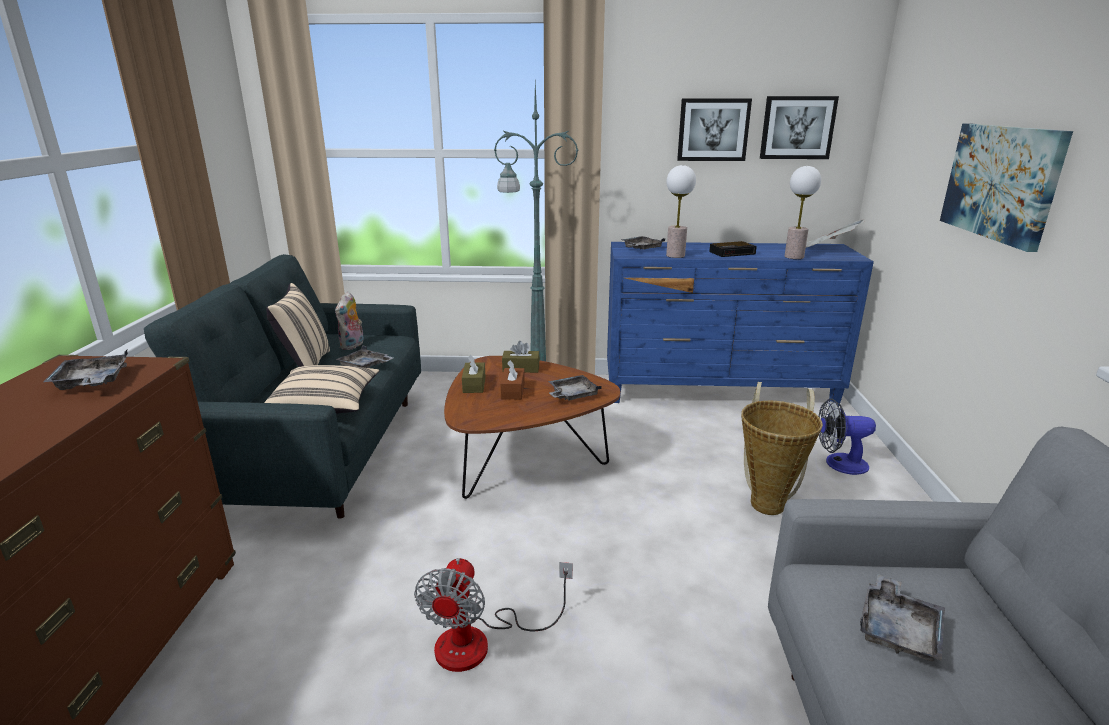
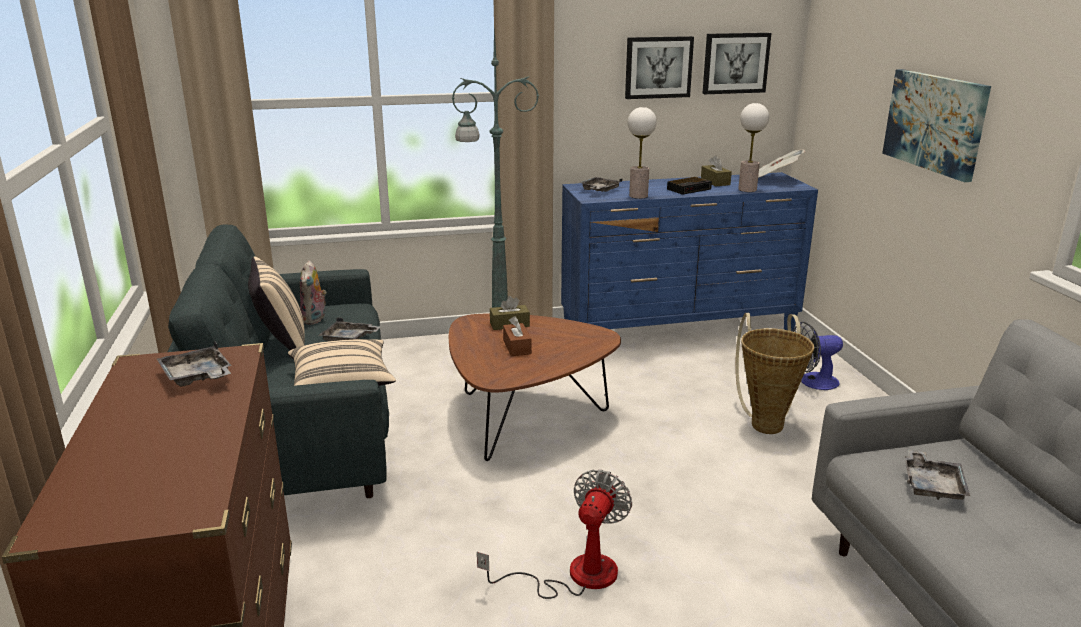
camera: 15 degrees left, 0 degrees up
(474, 384) = (474, 345): brown tissue box -> brown tissue box (715, 182)
(481, 641) = (575, 575): fan -> fan turned 150 degrees counterclockwise
(572, 395) = (577, 344): grey tray -> none

